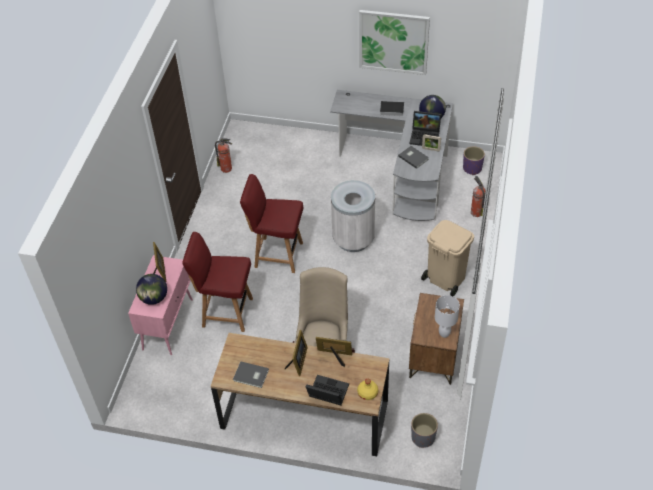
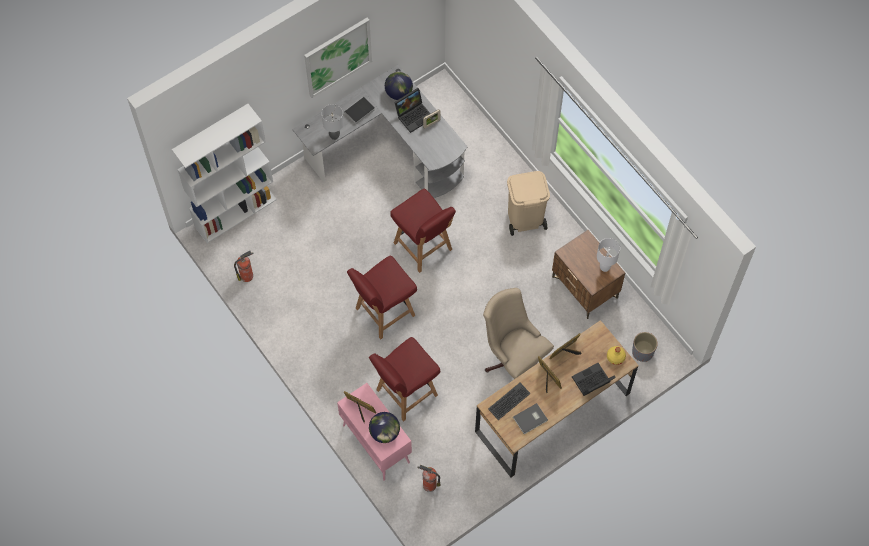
camera: 50 degrees left, 15 degrees up
(252, 350) = (509, 401): none -> keyboard
(266, 132) = (235, 212): none -> white bookcase
(353, 239) = (423, 247): white trash can -> red chair
(357, 110) = (334, 135): none -> grey table lamp
(413, 157) = (427, 142): grey book -> none
(472, 168) = (438, 103): purple planter -> none
(476, 212) = (484, 141): fire extinguisher -> fire extinguisher (428, 485)

